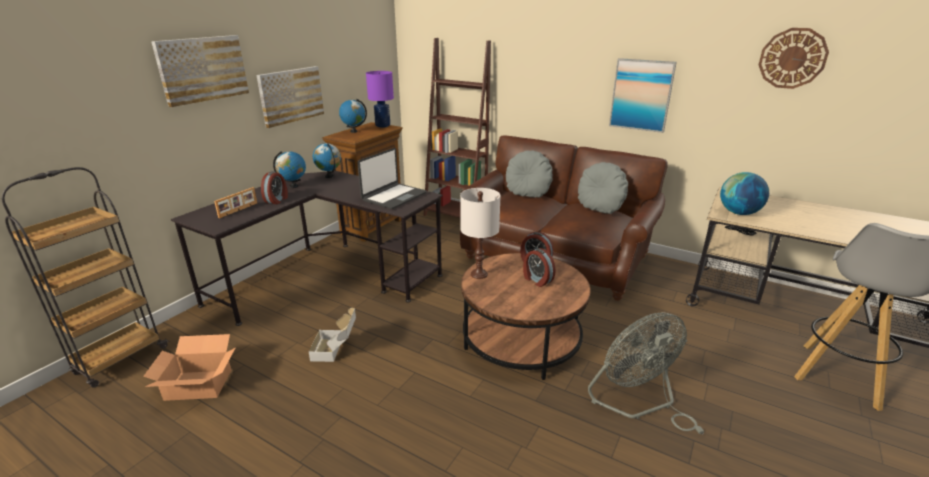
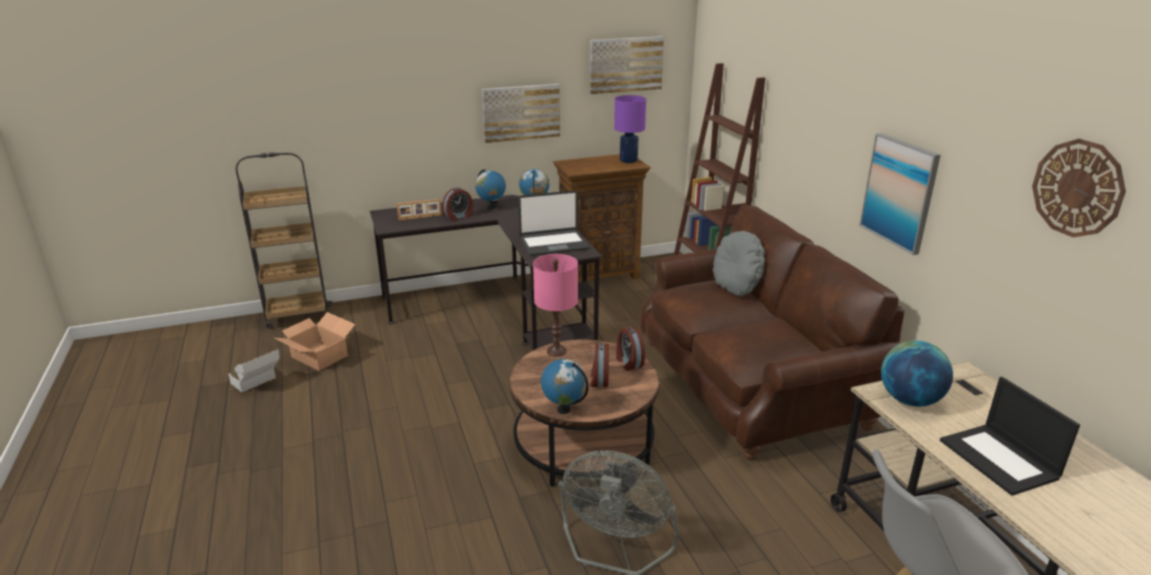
camera: 40 degrees right, 0 degrees up
(202, 69) = (423, 80): picture -> picture (625, 64)
(336, 350) = (428, 375): cardboard box -> cardboard box (258, 384)
(354, 131) = (590, 161): globe -> globe (564, 409)
(479, 274) = (556, 351): white table lamp -> pink table lamp
(599, 209) = (792, 335): grey pillow -> none
(816, 224) = (1000, 459): none -> laptop

